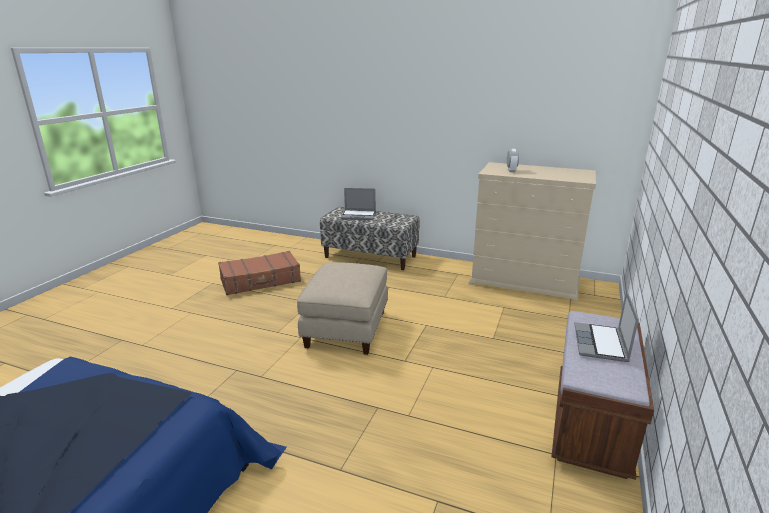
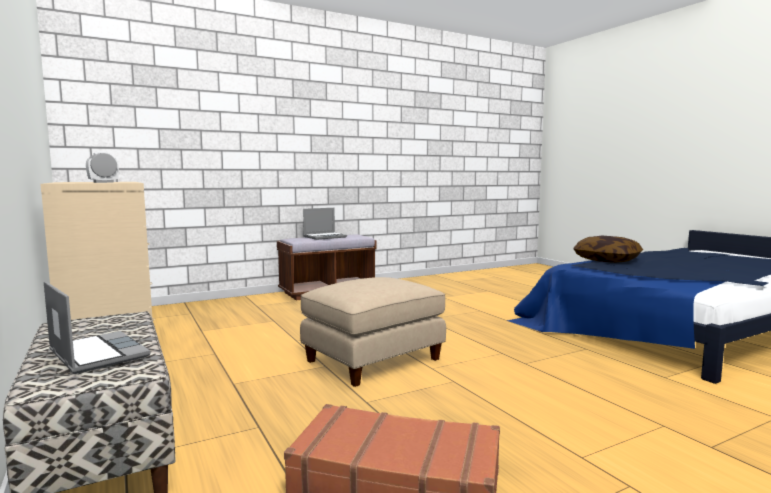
camera: 140 degrees left, 15 degrees down
(126, 448) = (607, 260): none -> pillow

